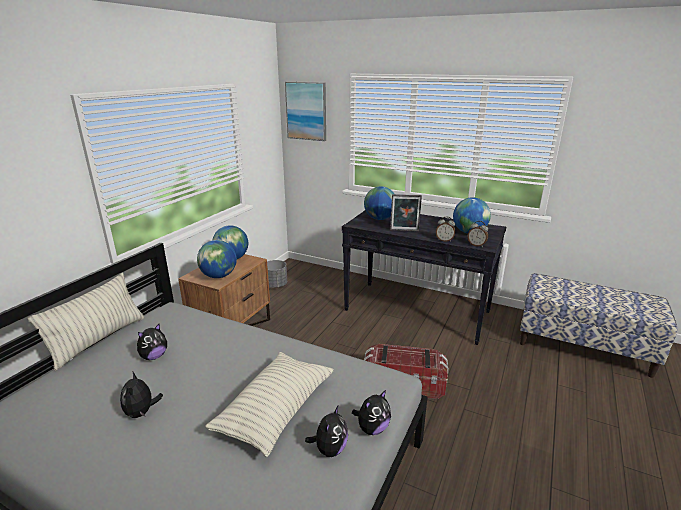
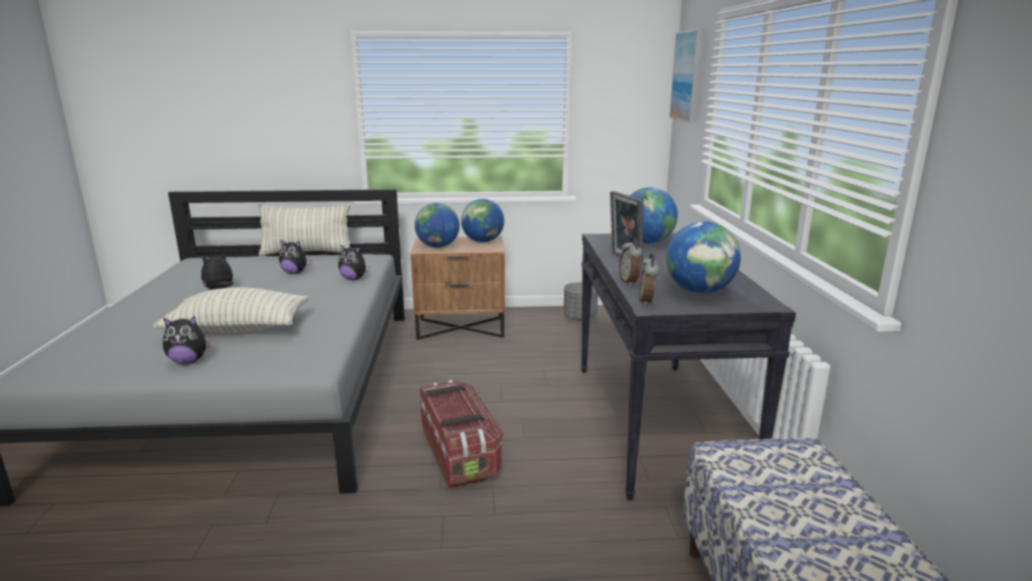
camera: 60 degrees right, 5 degrees down
(372, 428) = (225, 372): plush toy -> plush toy (354, 279)

